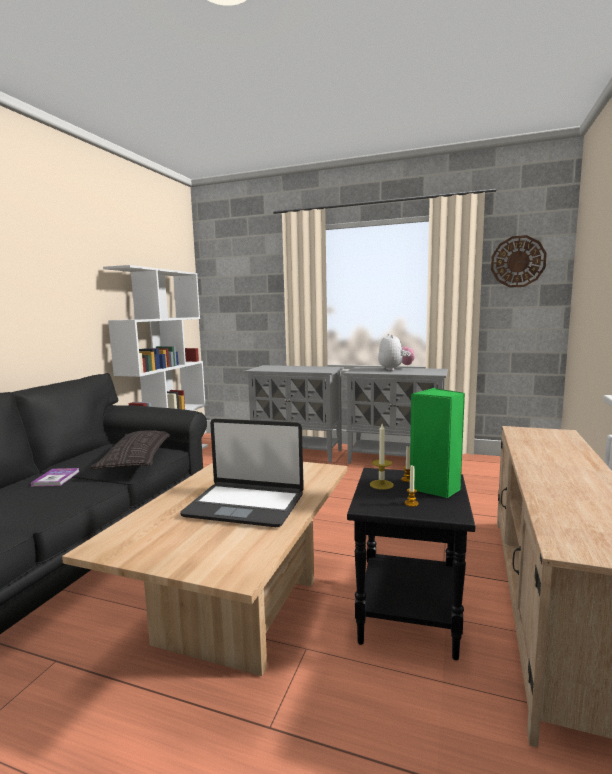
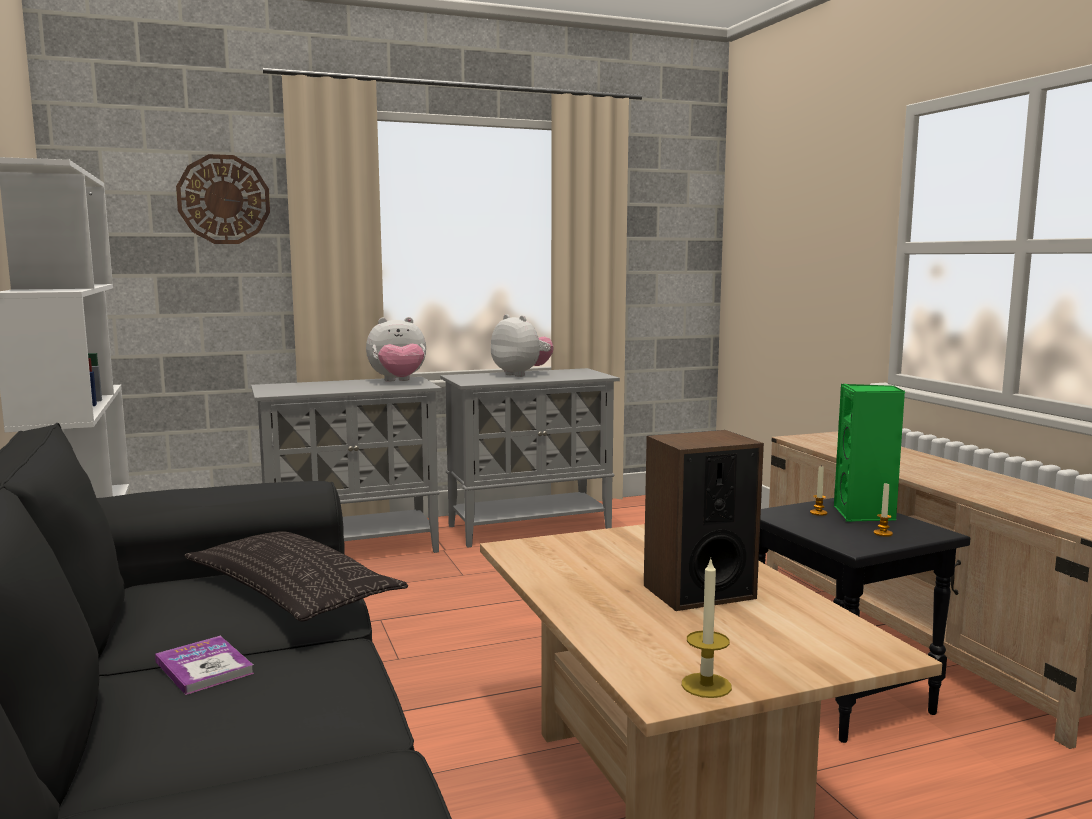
camera: 40 degrees left, 0 degrees up
(245, 505) = (698, 592): laptop -> speaker
(323, 368) = (398, 381): none -> plush toy
(381, 484) = (810, 524): candle -> candle (706, 685)
(518, 261) = (662, 205): wall clock -> wall clock (224, 199)

